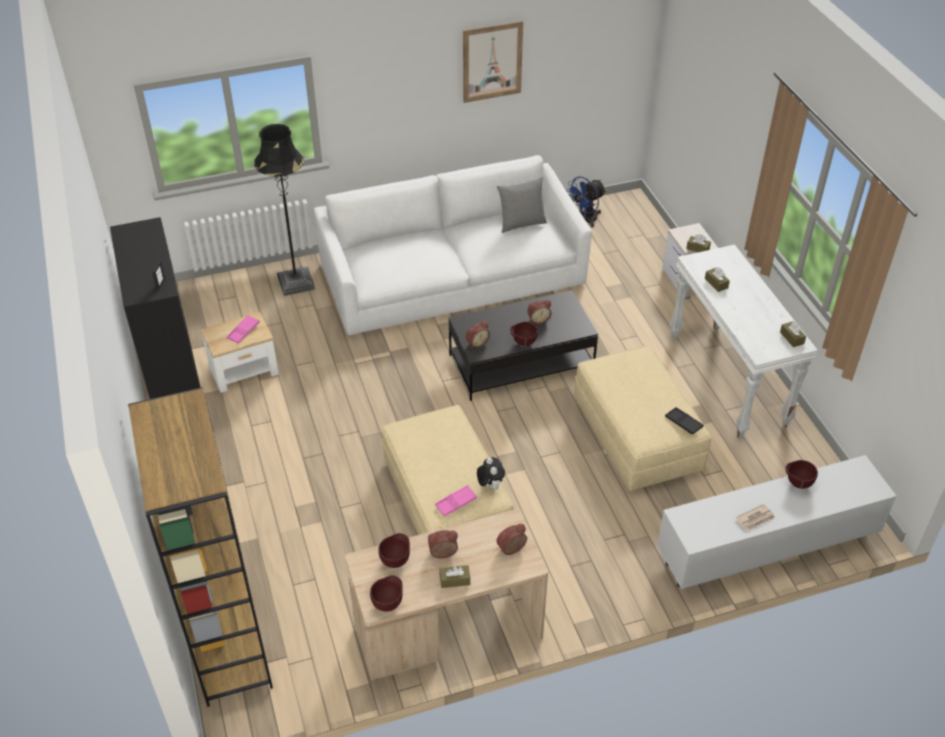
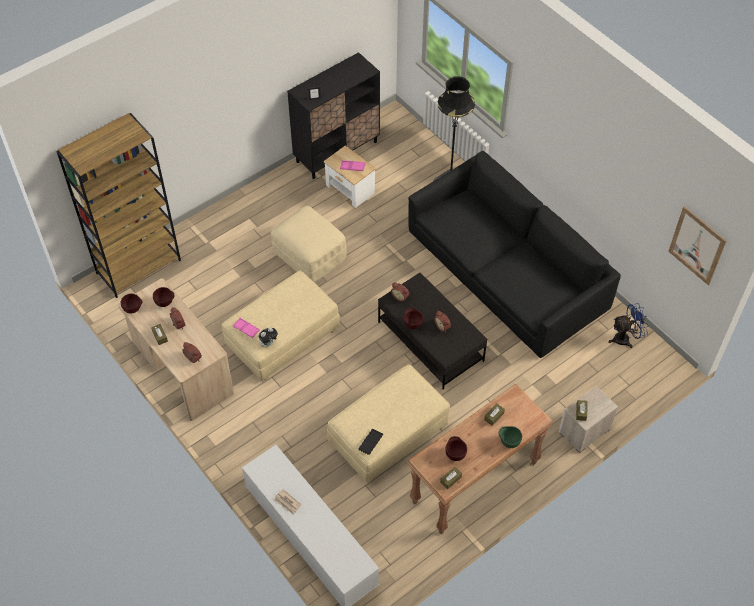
camera: 70 degrees right, 10 degrees up
(327, 438) = (310, 255): none -> beige ottoman
(452, 275) = (507, 270): white sofa -> black sofa
(492, 62) = (614, 172): picture -> picture (697, 245)
(521, 223) = (547, 283): grey pillow -> none
(585, 219) = (625, 338): blue fan -> blue fan turned 135 degrees clockwise
(728, 380) = (475, 483): white console table -> brown console table
(753, 282) = (508, 442): none -> green bowl
(797, 483) = (331, 524): brown bowl -> brown bowl (455, 454)

